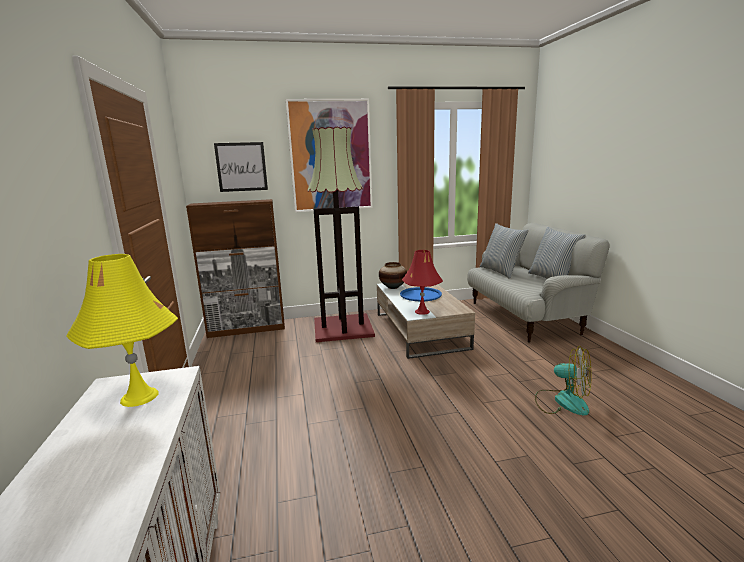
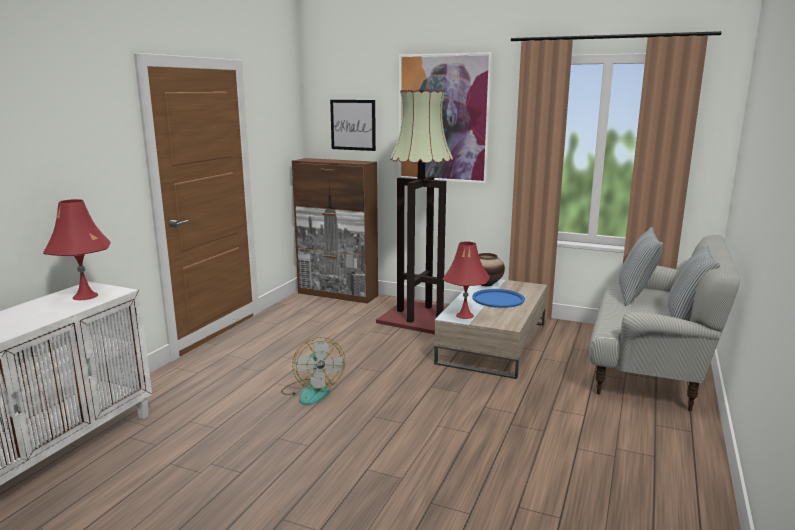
camera: 35 degrees right, 0 degrees up
(139, 397) = (85, 296): yellow table lamp -> red table lamp
(562, 401) = (521, 458): fan -> fan (312, 391)

